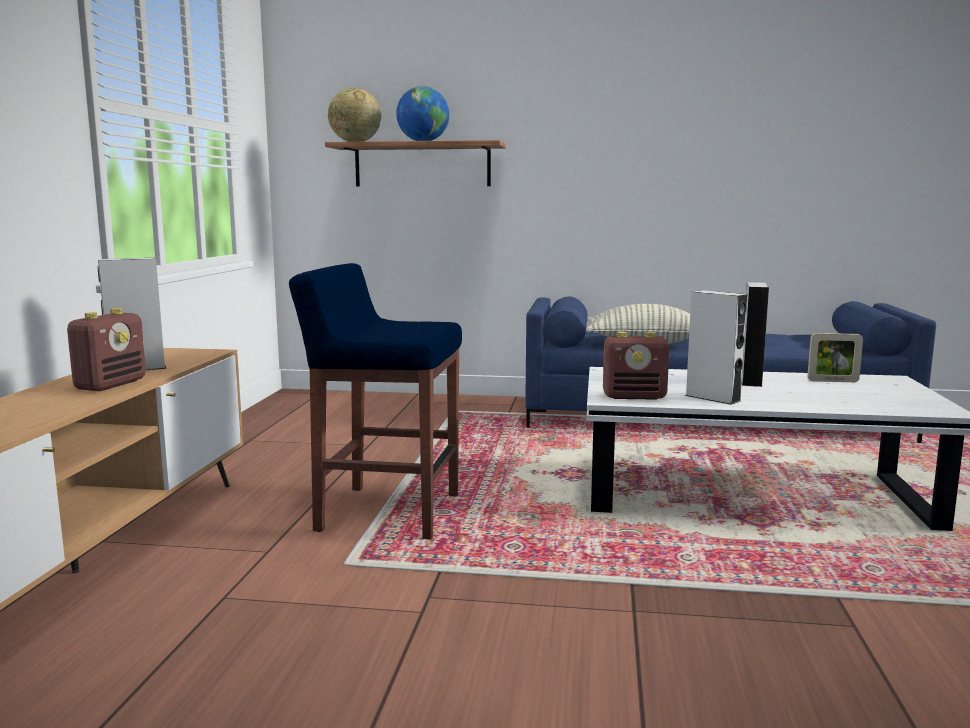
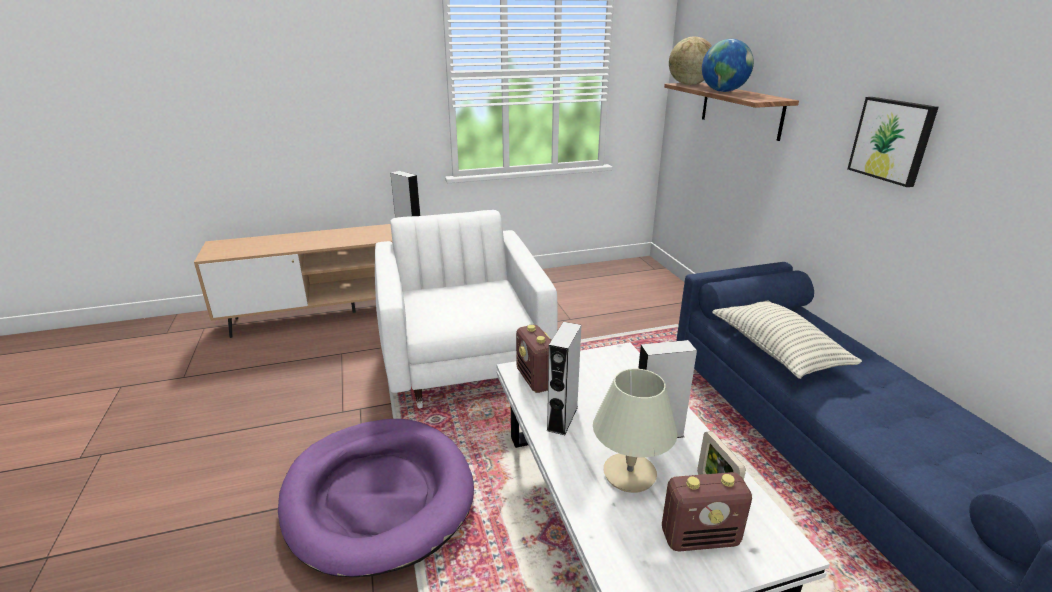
camera: 65 degrees right, 15 degrees up
(111, 385) = (372, 237): radio -> radio (700, 537)
(386, 512) = (463, 361): blue stool -> white armchair
(618, 160) = (892, 140): none -> picture
(653, 603) = (378, 496): none -> purple dog bed
(805, 393) = (630, 473): none -> beige table lamp

